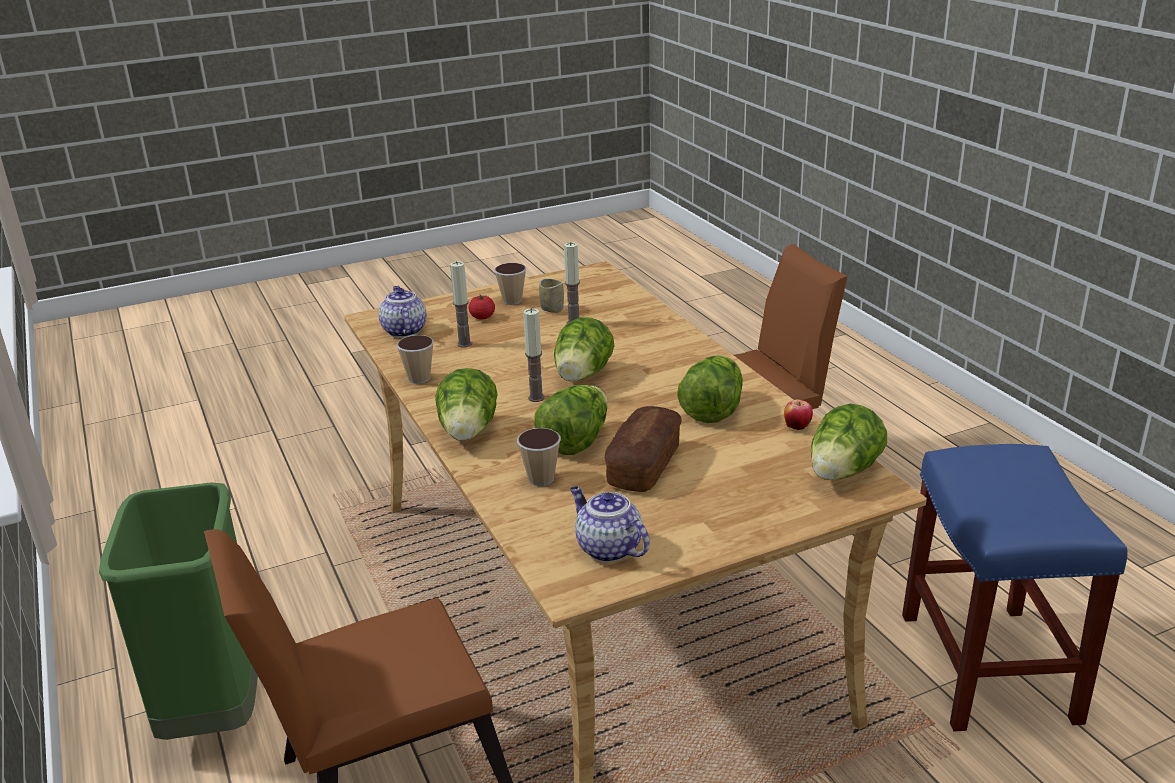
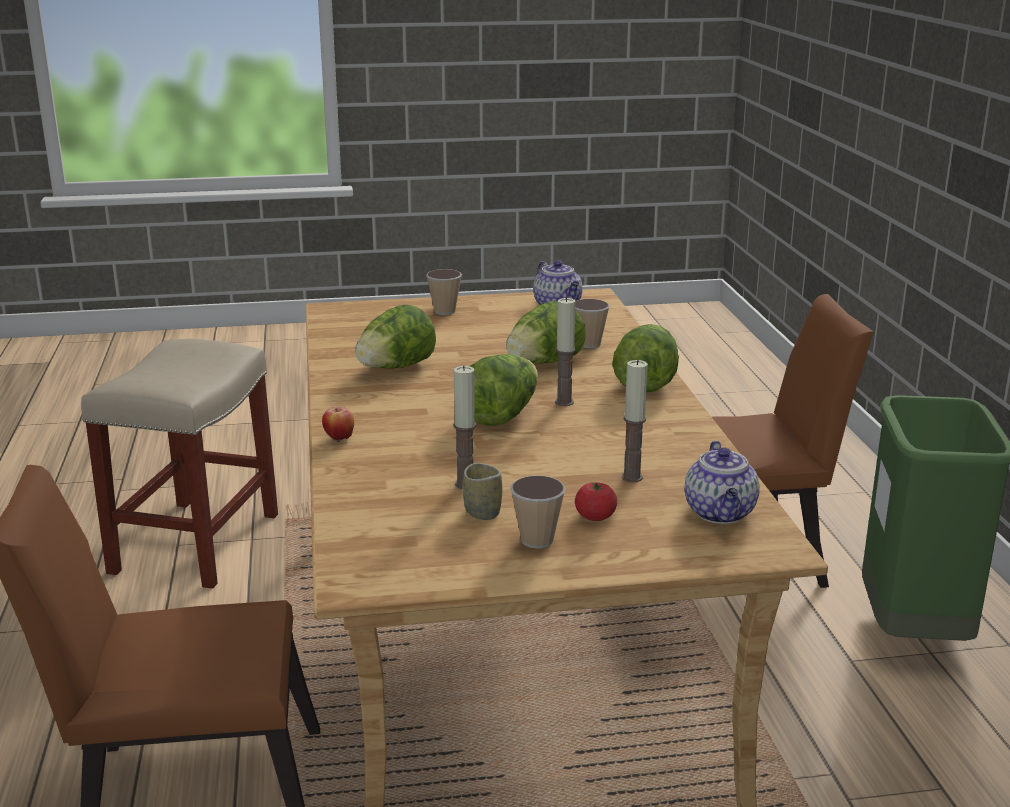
camera: 165 degrees left, 5 degrees down
(419, 378) = (697, 441): cup -> cup (444, 311)
(644, 466) = (496, 341): bread -> none
(797, 427) = (337, 347): apple -> apple (339, 439)
(842, 473) = (345, 319): lettuce -> none
(989, 669) = (196, 541): blue stool -> beige stool

